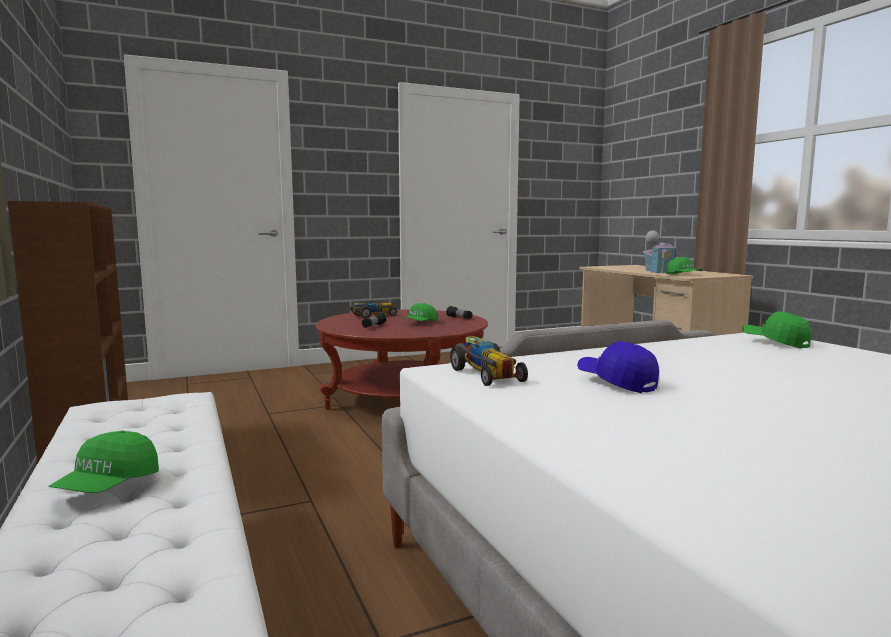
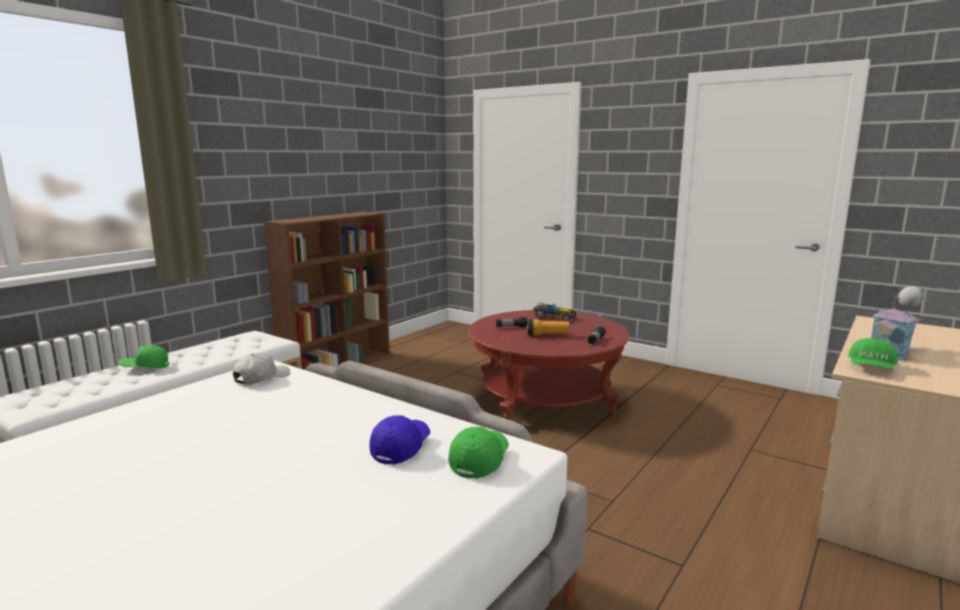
camera: 60 degrees right, 5 degrees up
(419, 323) = (547, 335): green cap -> flashlight
(485, 374) = (261, 378): toy car -> white cap
(616, 382) = (252, 412): blue cap -> blue cap (401, 448)

